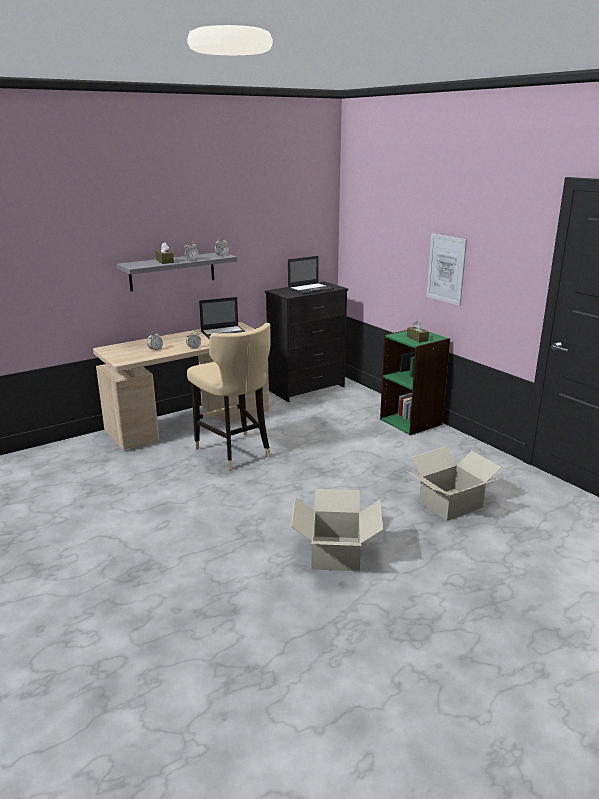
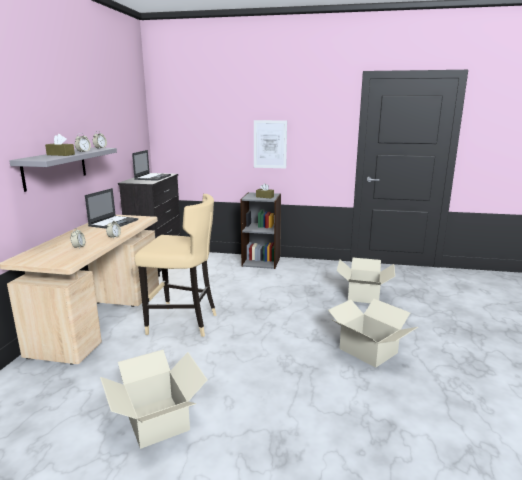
camera: 45 degrees left, 5 degrees down
(106, 511) = (156, 421): none -> cardboard box
(411, 422) = (261, 261): green bookcase -> grey bookcase

